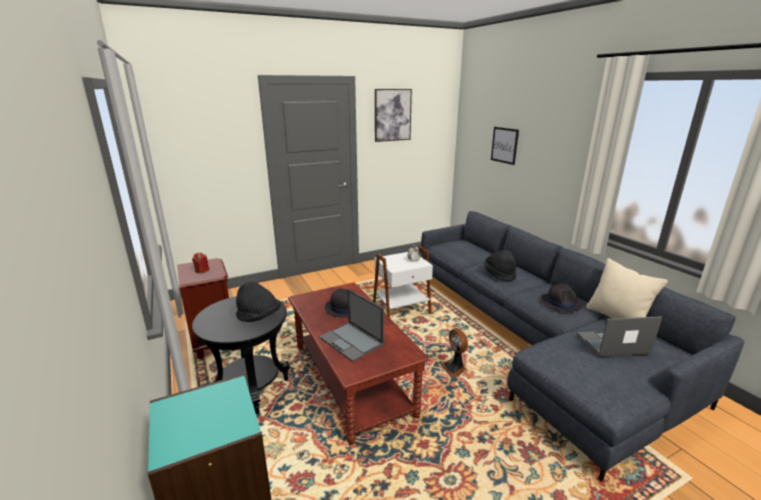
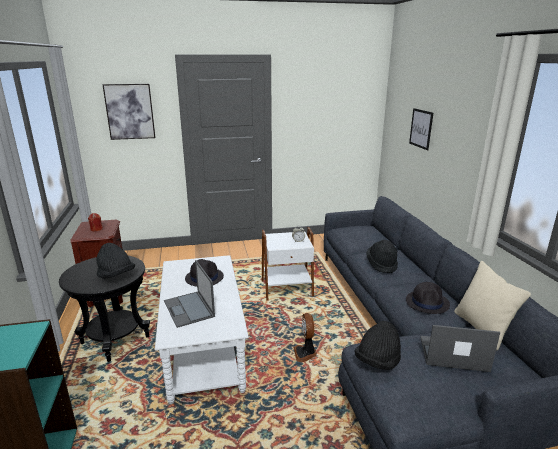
camera: 15 degrees right, 0 degrees up
(352, 379) = (204, 346): brown coffee table -> white coffee table
(392, 115) = (311, 93): picture -> picture (130, 111)
(557, 361) = (377, 361): none -> black hat

